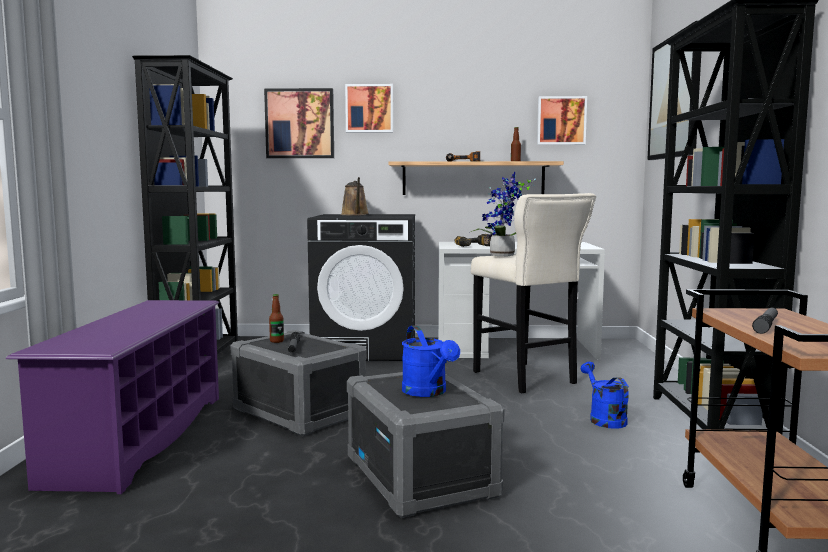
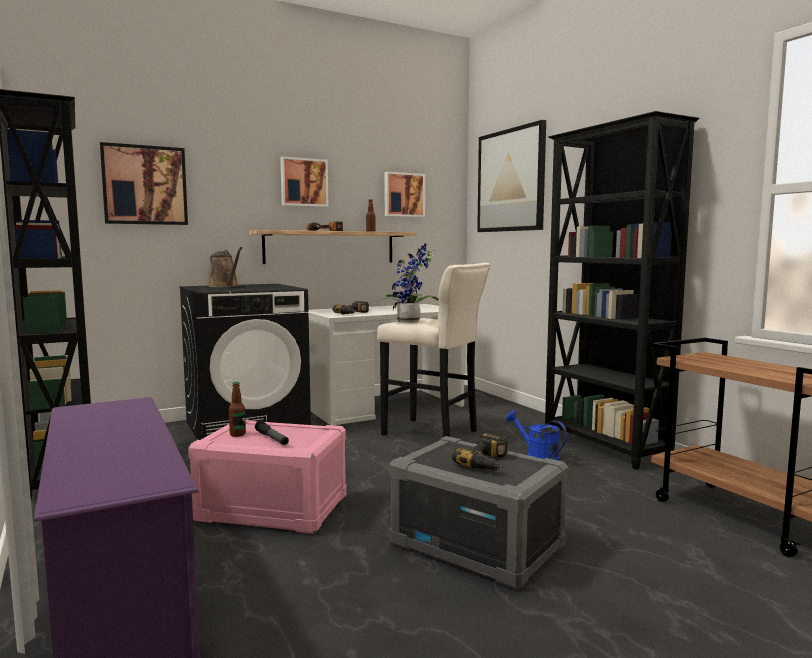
camera: 30 degrees left, 0 degrees up
(298, 412) = (271, 508): grey storage box -> pink storage box
(369, 108) = (225, 173): picture -> picture (303, 182)
(428, 392) = (488, 462): blue watering can -> power drill
(766, 326) = (740, 367): flashlight -> none

